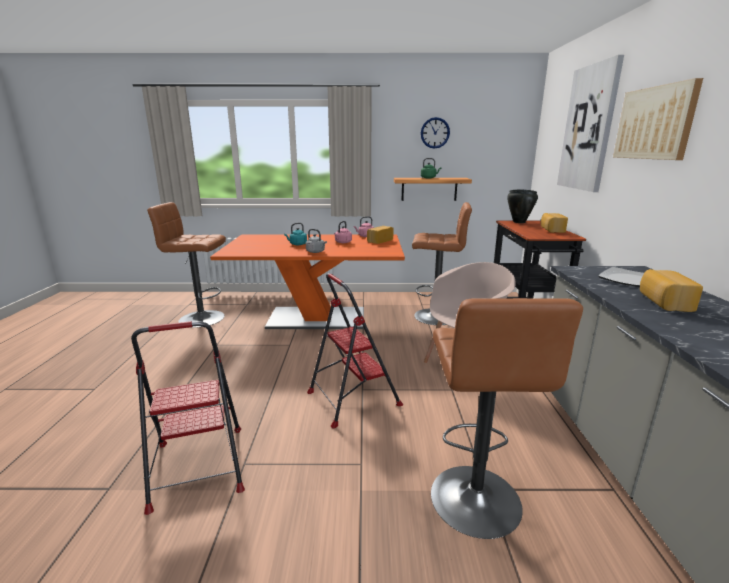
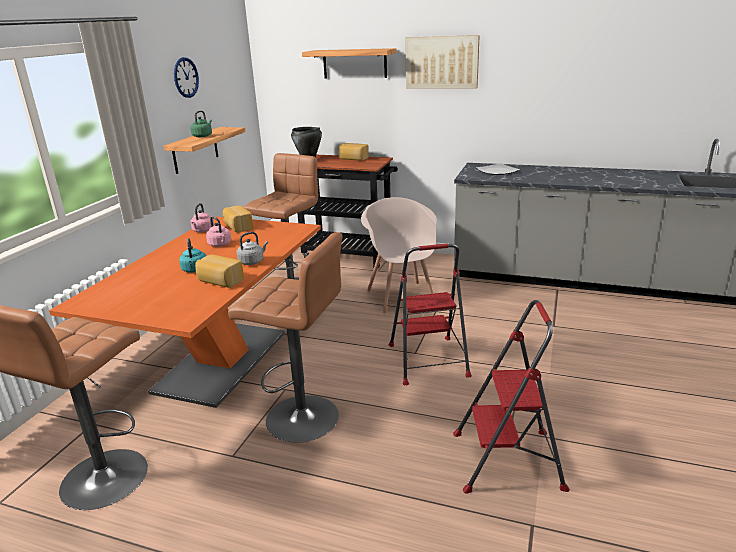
camera: 70 degrees left, 5 degrees up
(474, 500) = (563, 332): brown stool -> brown stool (302, 419)
(588, 128) = (354, 63): picture -> shelf
(663, 302) = (539, 175): bread -> bread (220, 281)

